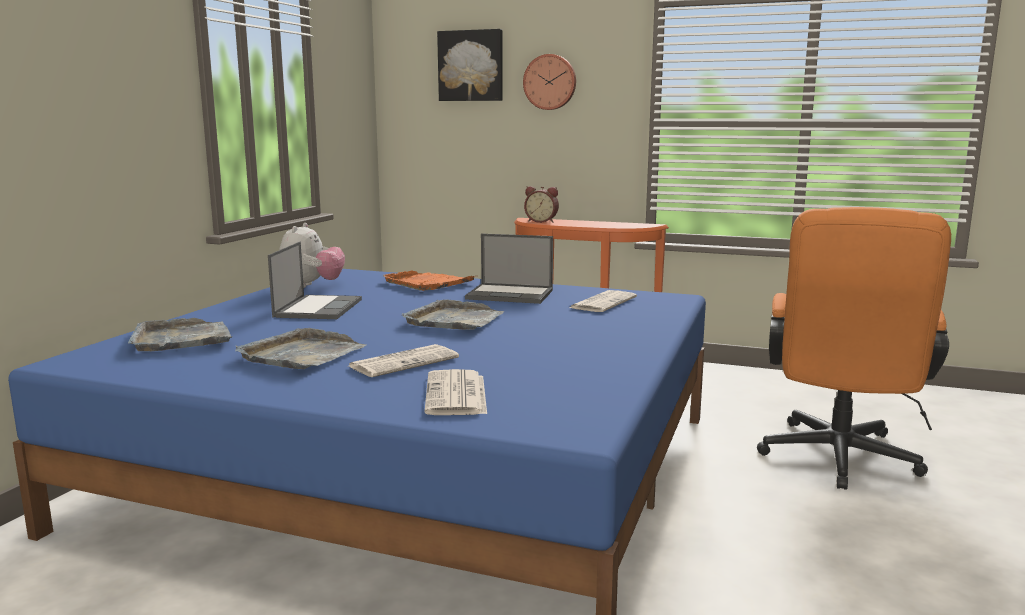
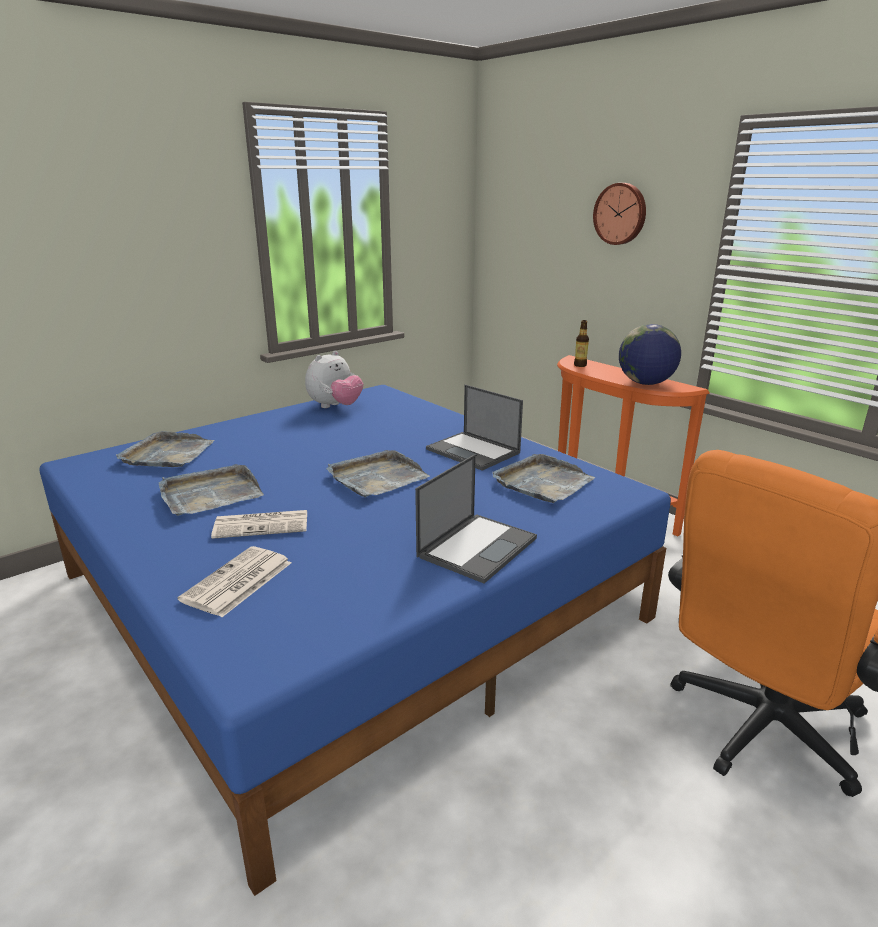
camera: 30 degrees right, 10 degrees up
(318, 308) = (301, 436): laptop -> laptop (478, 546)
(428, 283) = (427, 420): orange tray -> none
(471, 66) = (551, 192): picture -> none
(542, 221) = (580, 365): alarm clock -> bottle
(603, 302) = (543, 482): newspaper -> grey tray
(616, 225) = (645, 383): none -> globe

